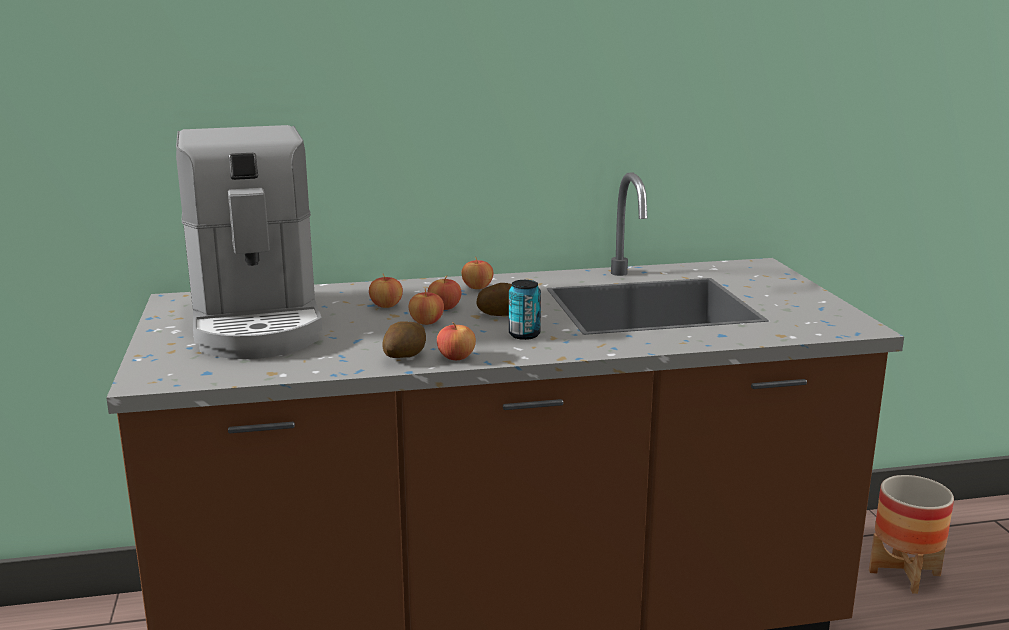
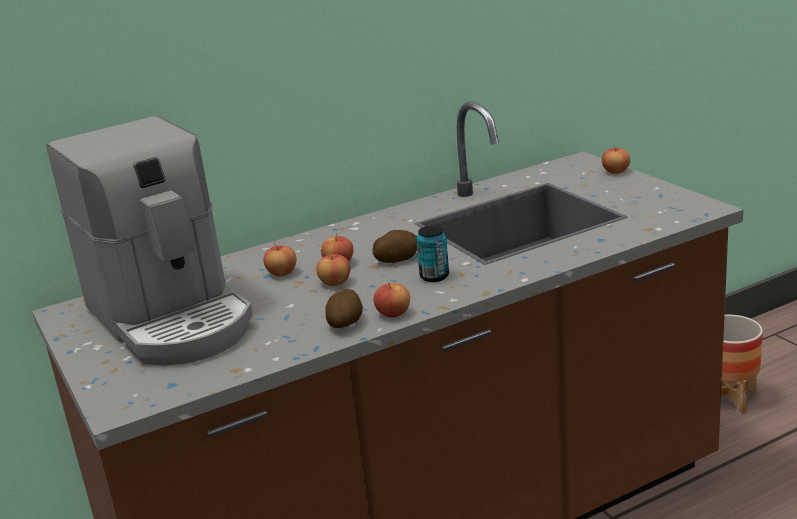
camera: 15 degrees left, 5 degrees up
(477, 287) = (351, 235): apple -> apple (616, 171)

